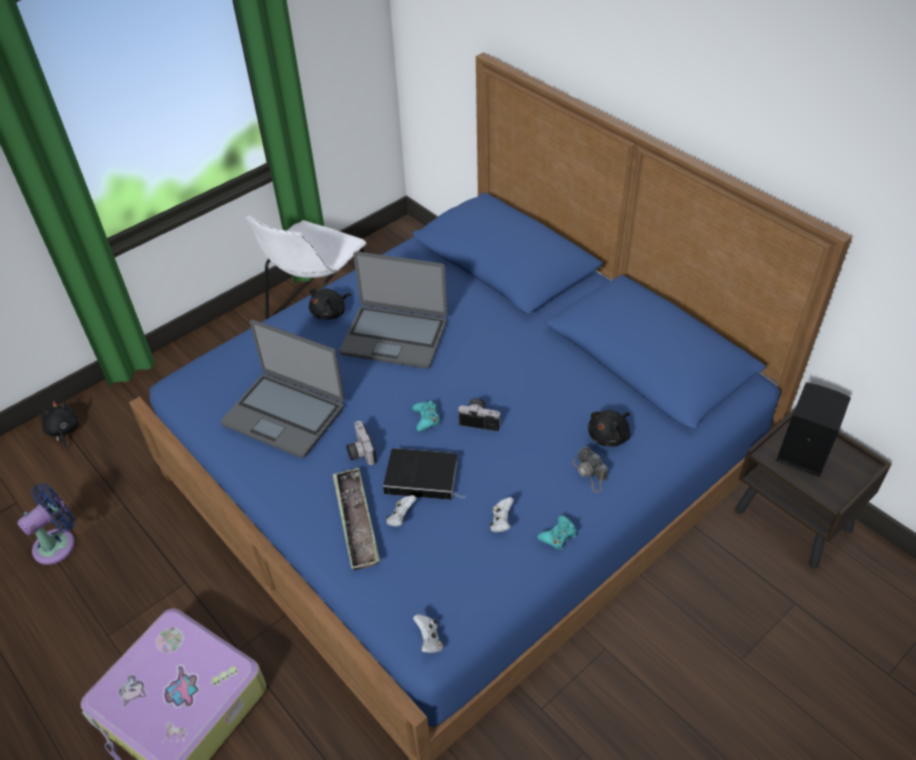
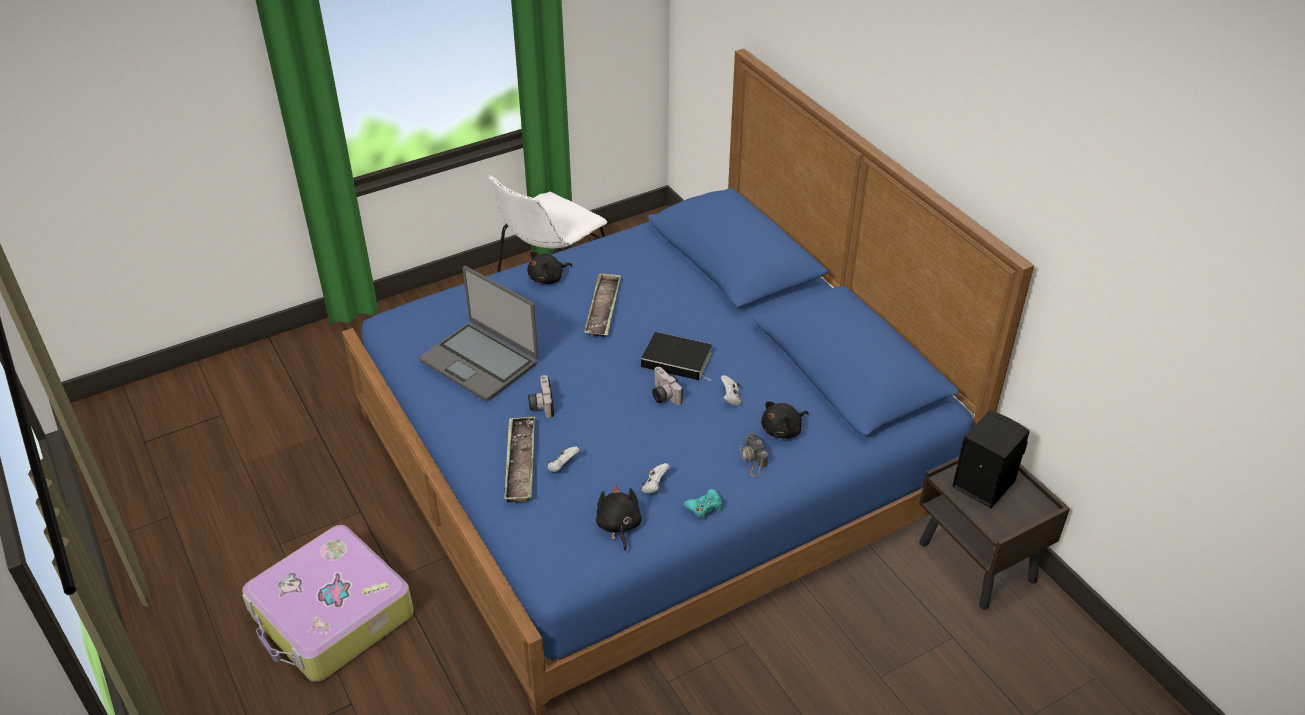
camera: 10 degrees right, 5 degrees down
(58, 543) = (252, 457): blue fan -> none
(63, 431) = (278, 358): black plush toy -> black plush toy (618, 526)
(395, 336) = (603, 309): laptop -> tray
(424, 477) = (594, 436): book -> book (679, 360)
(426, 419) = (611, 386): turquoise game controller -> none
(429, 640) = (558, 570): white game controller -> white game controller (730, 398)
(480, 419) = (662, 395): camera -> camera turned 150 degrees counterclockwise

